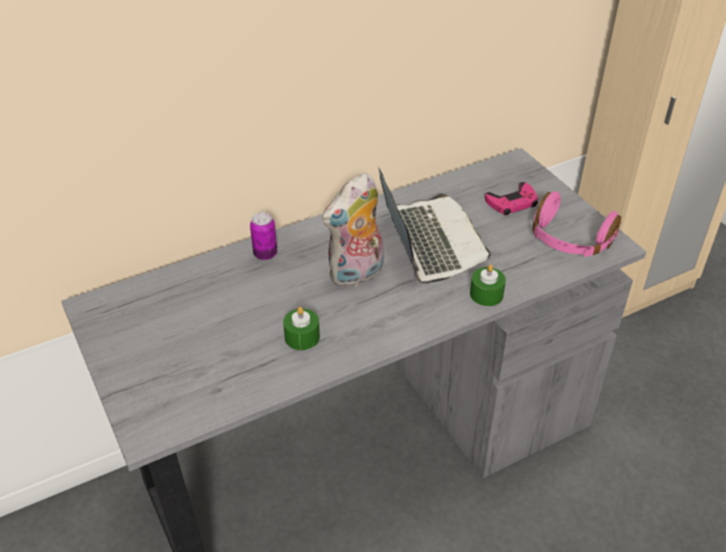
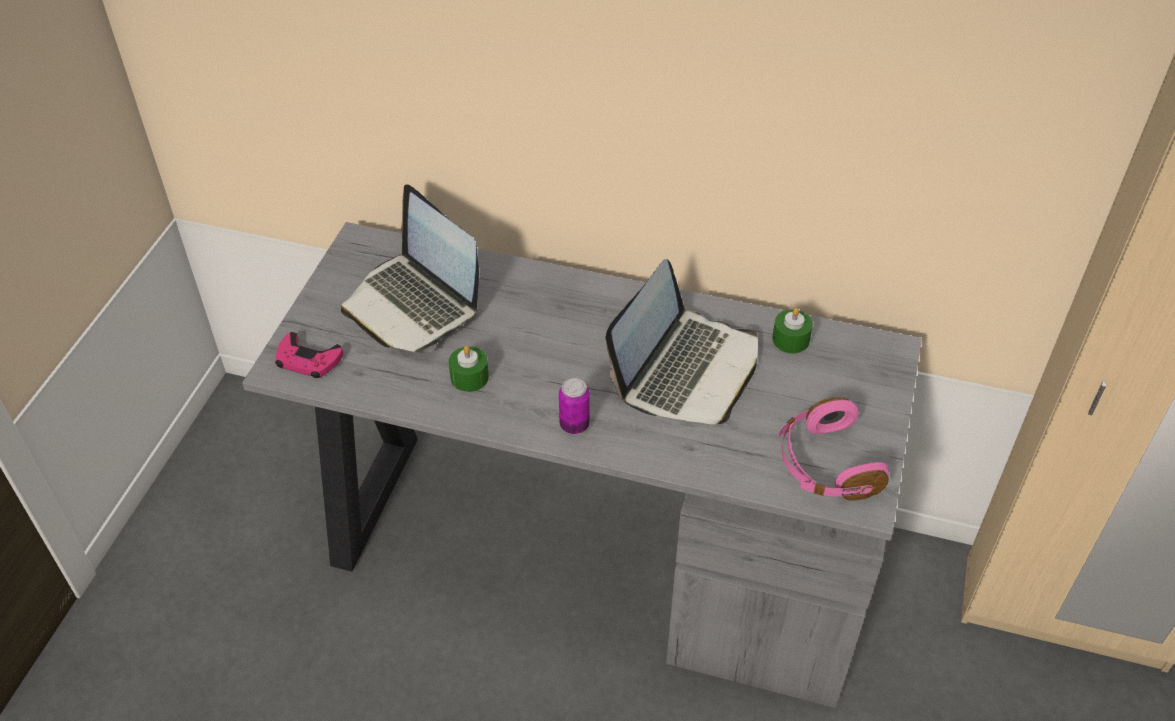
camera: 45 degrees right, 5 degrees up
(196, 319) = (413, 304): none -> laptop
(265, 254) = (533, 284): can -> can (574, 425)
(357, 275) = (582, 356): plush toy -> none
(486, 294) = (668, 455): green candle -> green candle (790, 339)
(512, 203) = (823, 388): pink game controller -> pink game controller (308, 360)

